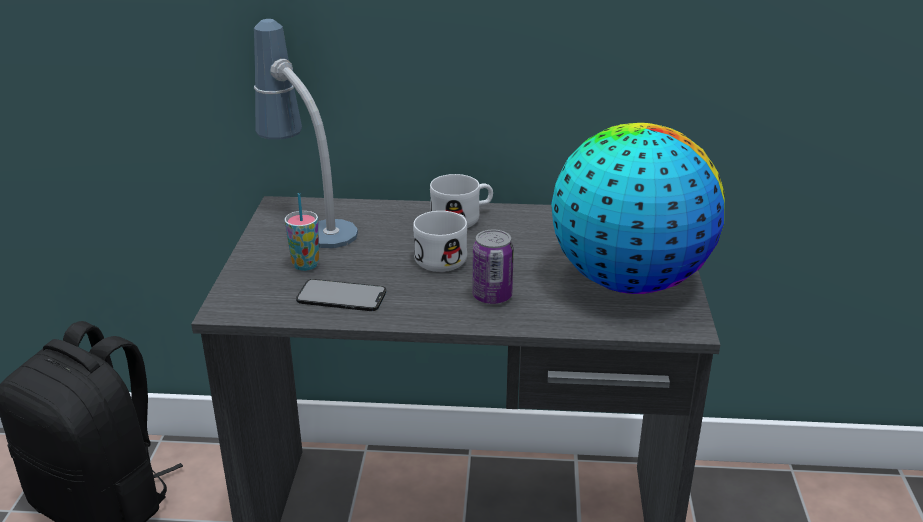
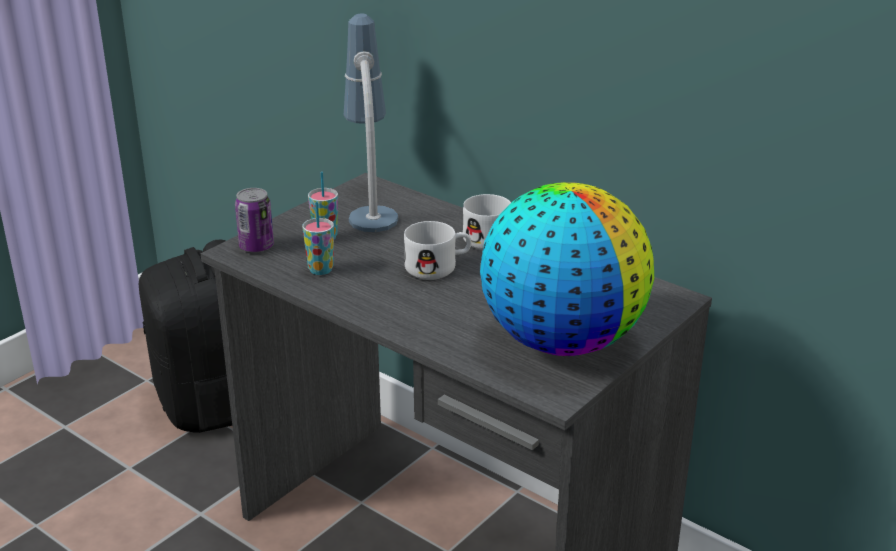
camera: 35 degrees right, 0 degrees up
(341, 296) = (320, 270): phone -> cup
(492, 296) = (430, 311): can -> can (256, 246)

